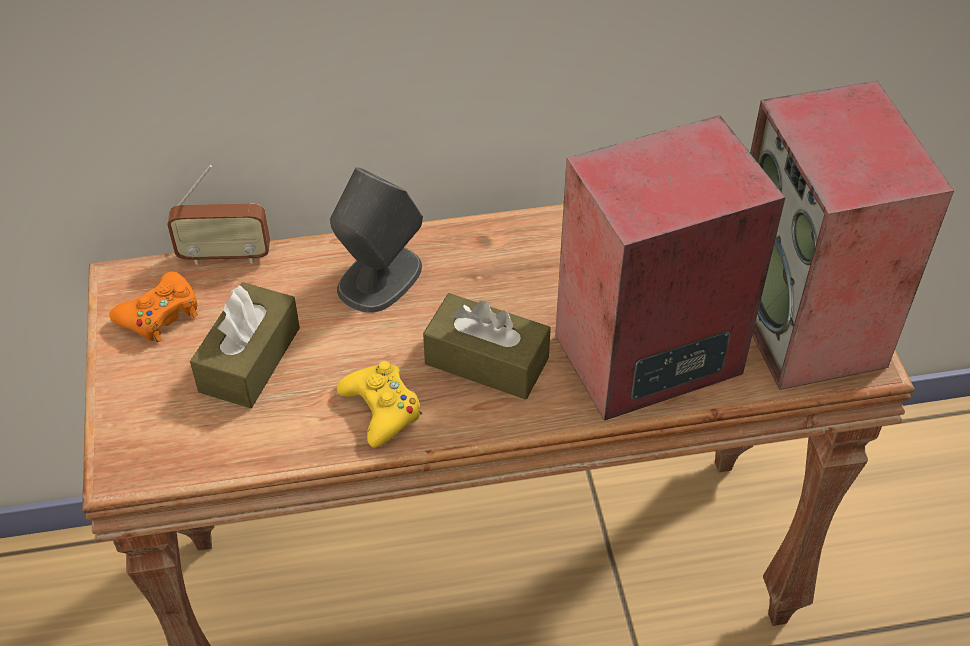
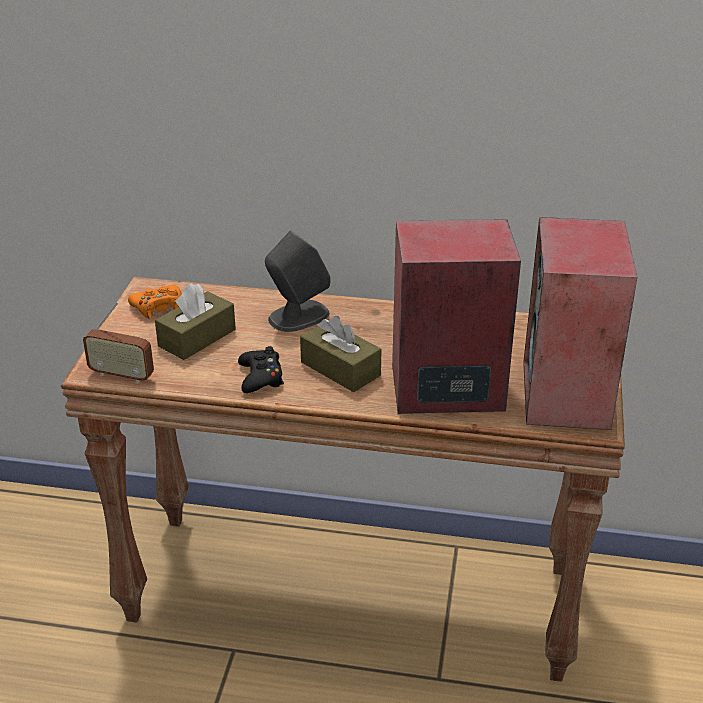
camera: 20 degrees right, 15 degrees down
(225, 256) = (212, 288): radio -> radio (122, 375)
(382, 409) = (261, 377): yellow game controller -> black game controller

